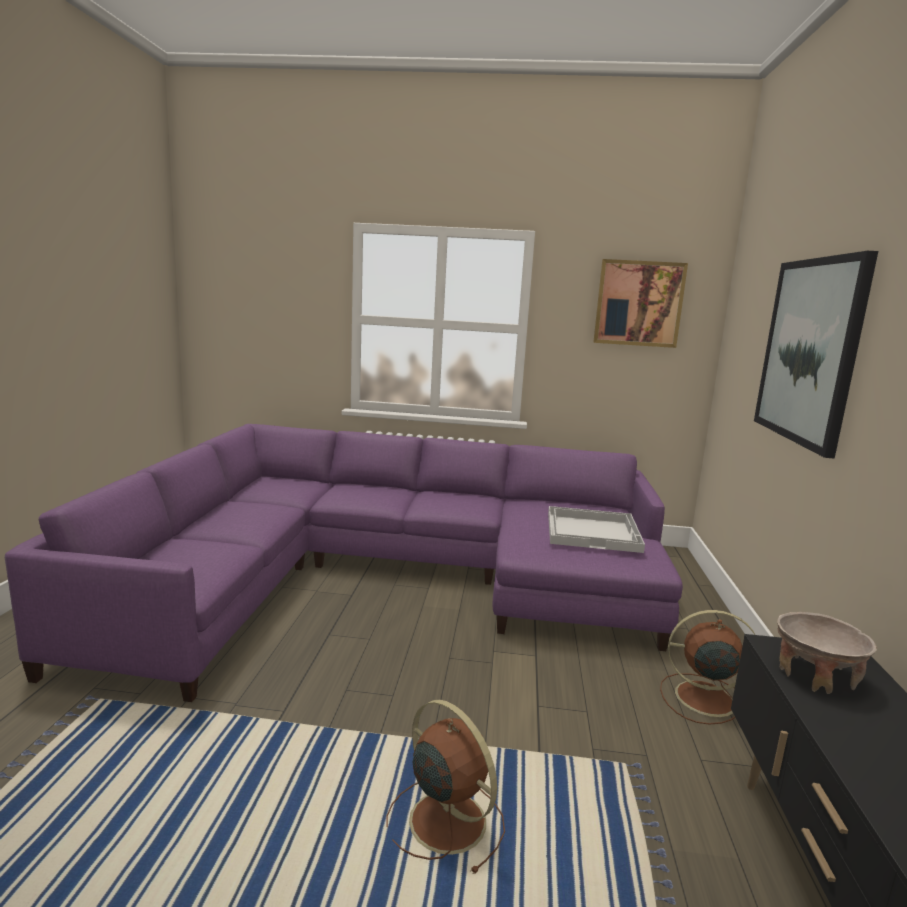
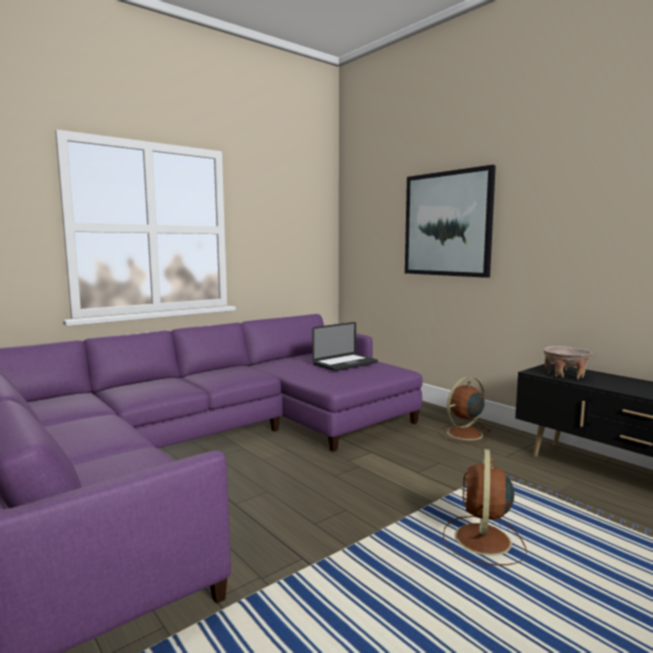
camera: 45 degrees left, 5 degrees down
(445, 819) = (482, 541): brown fan -> brown fan turned 75 degrees counterclockwise
(593, 531) = (345, 363): white tray -> laptop
(638, 303) = (293, 208): picture -> none

